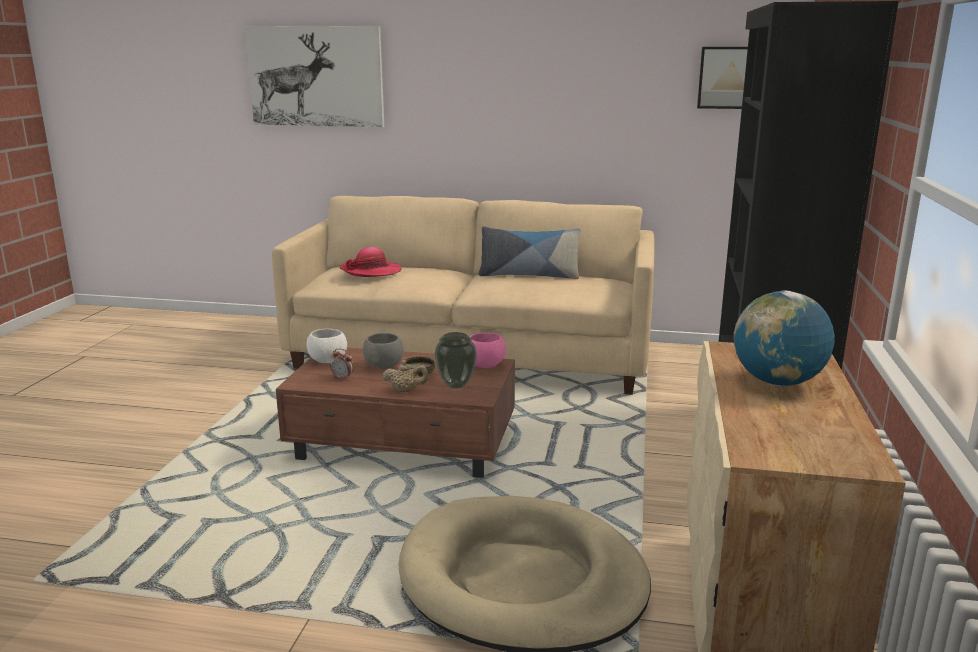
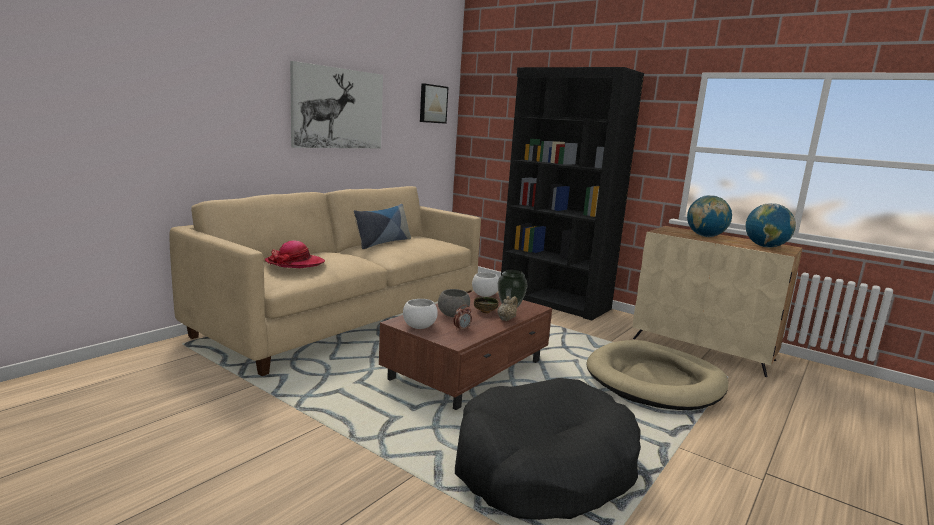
camera: 65 degrees left, 5 degrees down
(205, 529) = (543, 467): none -> black dog bed
(315, 77) = (148, 76): picture -> picture (338, 108)
(485, 365) = (484, 295): pink bowl -> white bowl
(787, 437) = (765, 247): none -> globe

